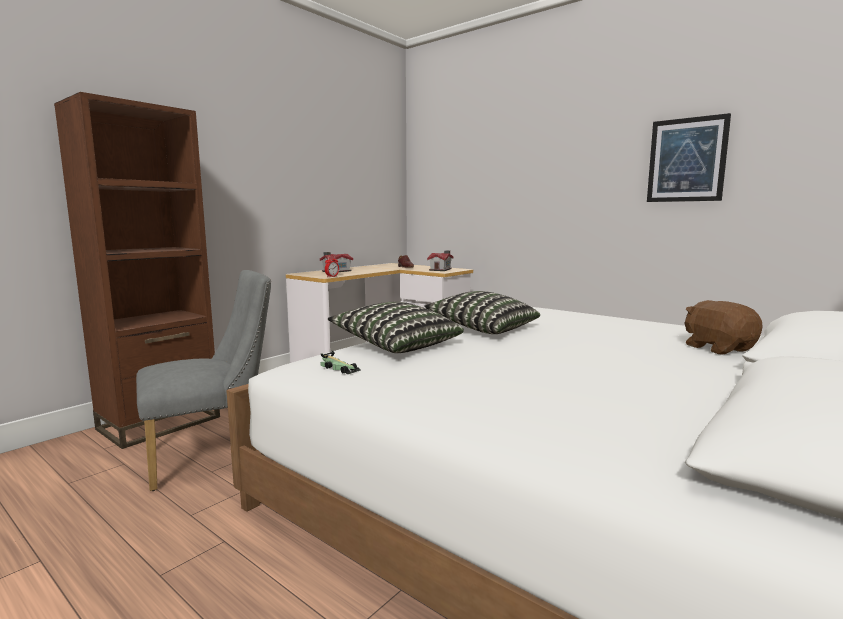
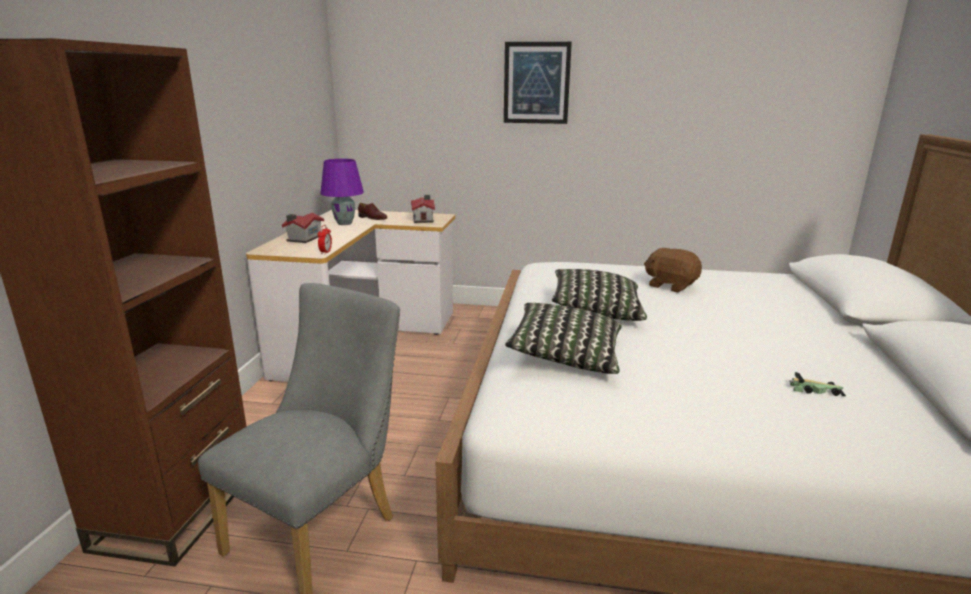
camera: 30 degrees left, 10 degrees up
(338, 368) = (574, 406): toy car -> toy car (815, 390)
(380, 268) = (345, 223): none -> purple table lamp
(687, 160) = (679, 99): picture -> picture (536, 83)
(718, 348) = (793, 301): brown plush toy -> brown plush toy (670, 285)

